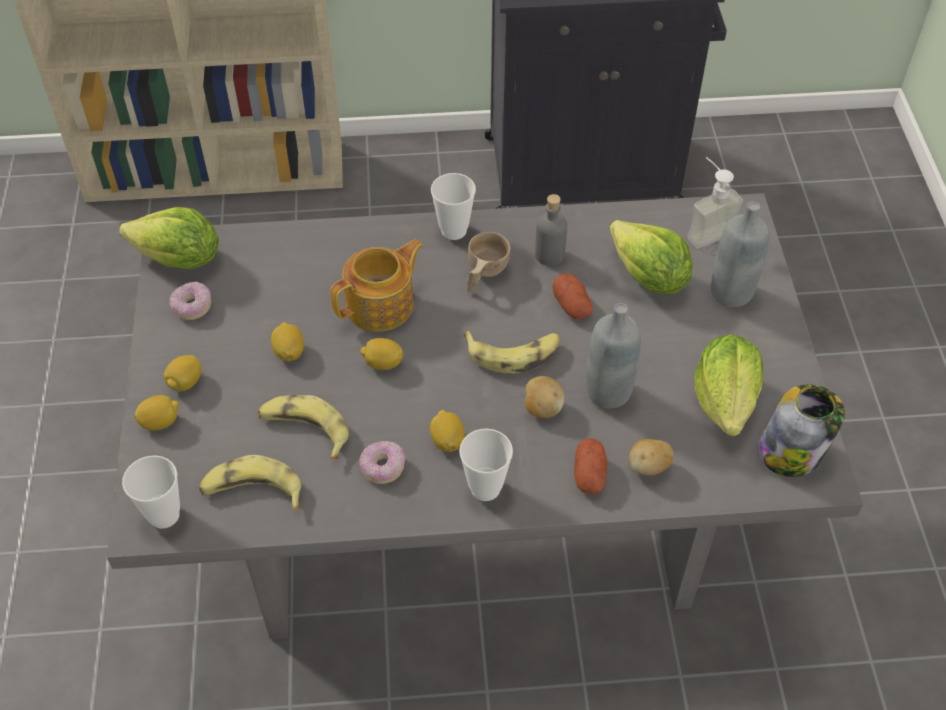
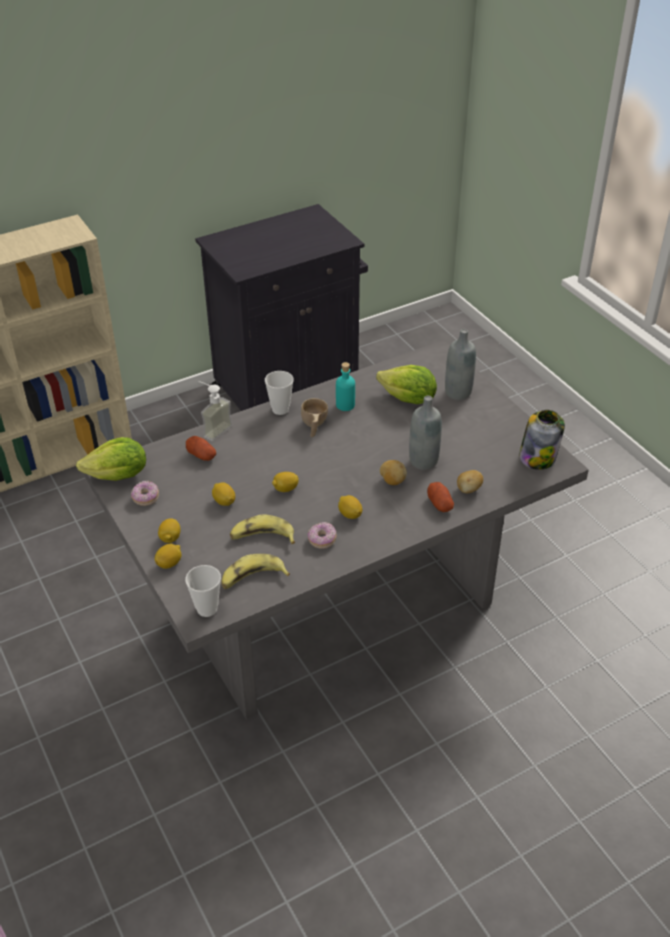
camera: 25 degrees left, 10 degrees down
(381, 305) = (264, 460): teapot -> none
(485, 488) = (387, 530): cup -> none
(514, 353) = (358, 460): banana -> none
(549, 255) = (345, 405): grey bottle -> turquoise bottle
(572, 305) = (375, 426): potato -> potato (201, 455)
(705, 229) = (423, 366): soap dispenser -> soap dispenser (213, 429)
(725, 400) = (488, 445): lettuce -> none

